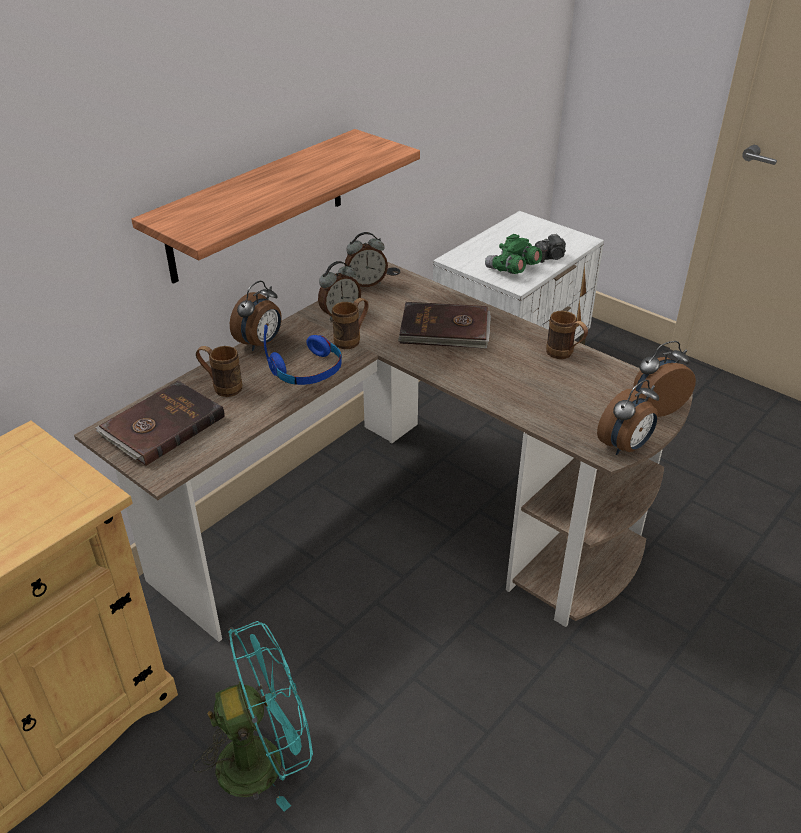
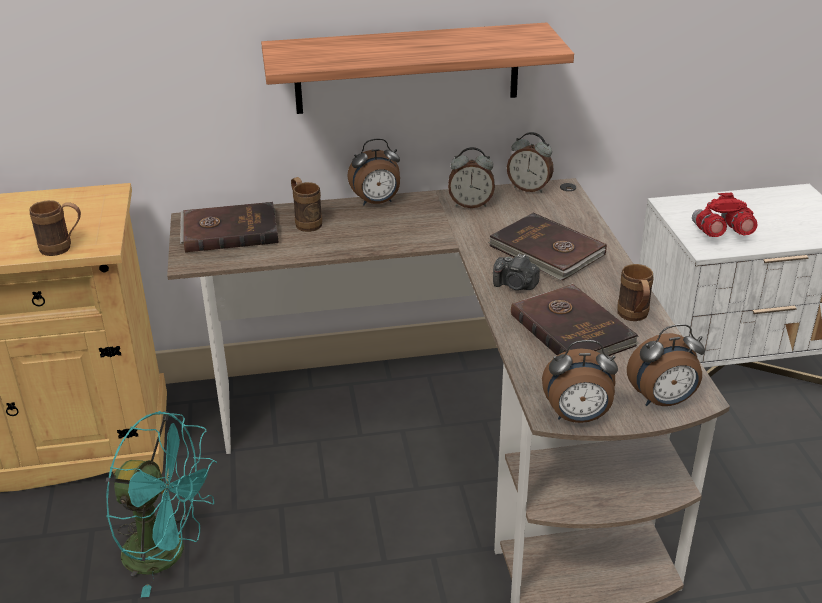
camera: 40 degrees right, 5 degrees down
(308, 370) = (385, 236): blue headphones -> none
(352, 340) = (453, 227): brown mug -> brown mug (63, 248)
(512, 269) = (720, 234): green binoculars -> red binoculars
(539, 382) = (573, 329): none -> brown book
(550, 258) = (781, 238): camera -> camera (515, 285)
(656, 407) = (663, 401): alarm clock -> alarm clock turned 150 degrees clockwise

